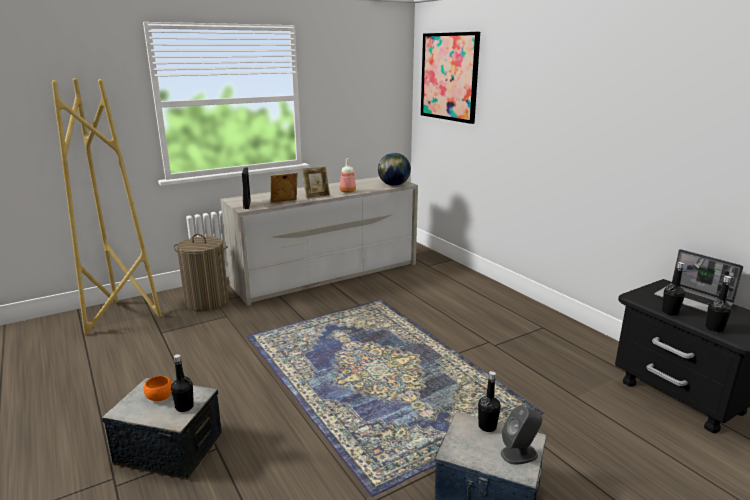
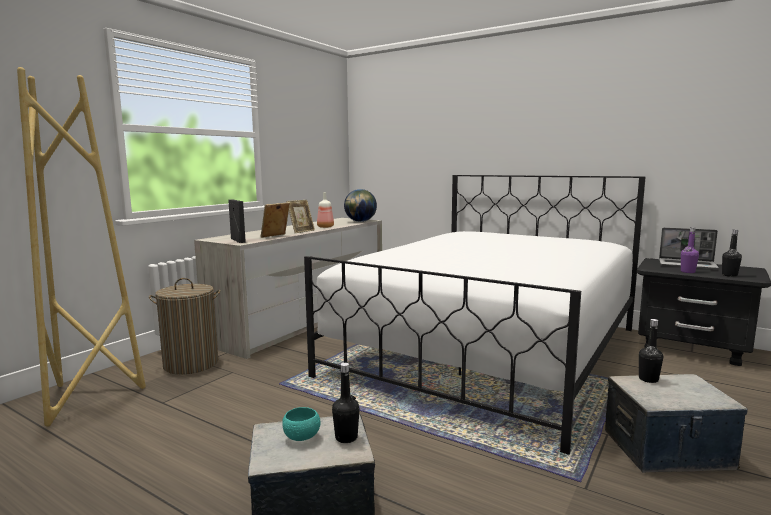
camera: 25 degrees left, 10 degrees down
(160, 398) = (302, 437): orange bowl -> turquoise bowl
(449, 77) = (395, 120): picture -> none
(451, 344) = (489, 350): none -> white bed
(519, 454) = (700, 390): grey speaker -> none
(670, 312) = (687, 272): black bottle -> purple bottle

